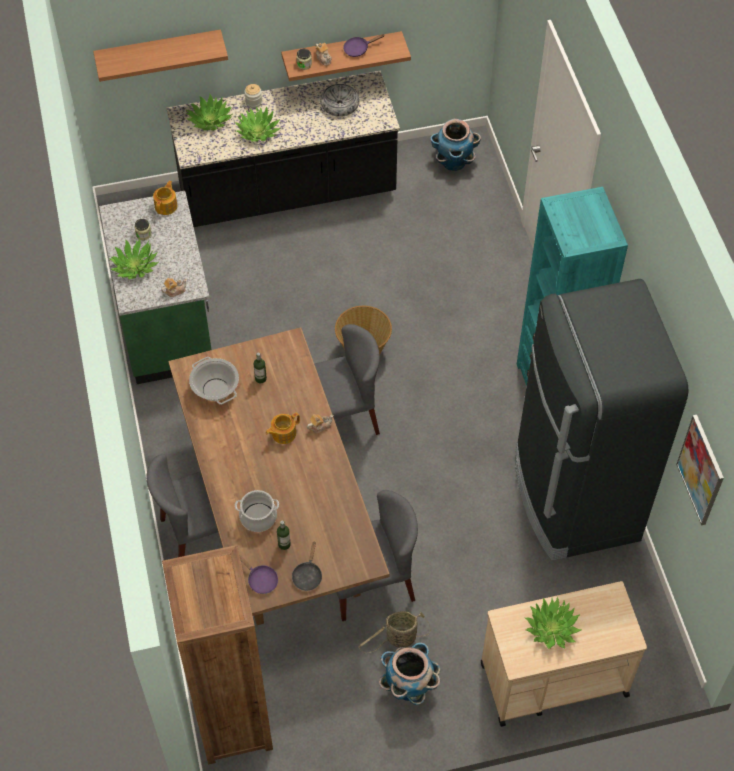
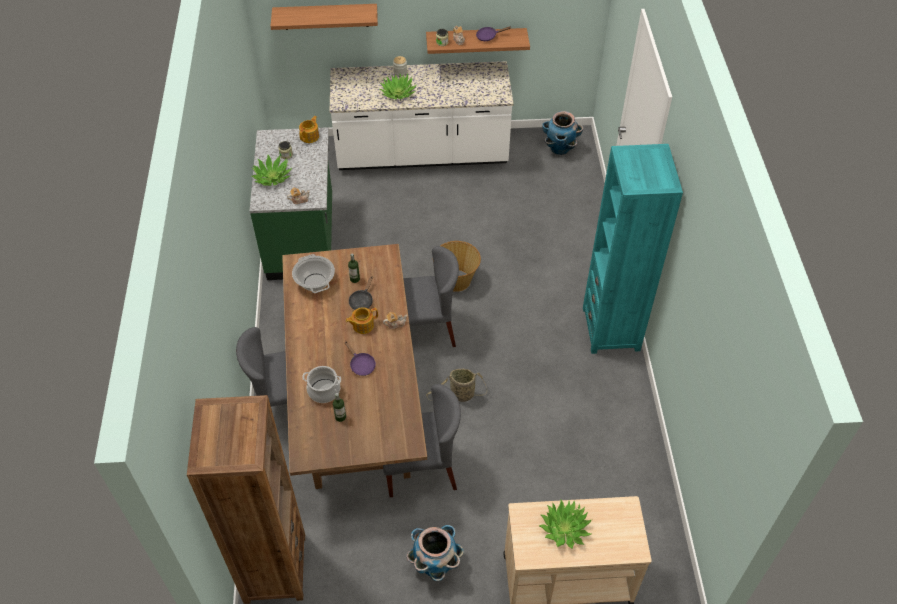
camera: 10 degrees right, 5 degrees down
(210, 120) = (362, 80): potted plant -> none
(260, 579) = (312, 444): purple frying pan -> purple frying pan (361, 365)
(287, 192) = (422, 154): black counter -> white counter
(307, 575) = (354, 446): black frying pan -> black frying pan (362, 301)
(340, 104) = (468, 81): bowl -> none
(399, 639) = (435, 521): basket -> basket (460, 395)
(574, 498) = (613, 424): black fridge -> none
(701, 470) = (723, 399): picture -> none

